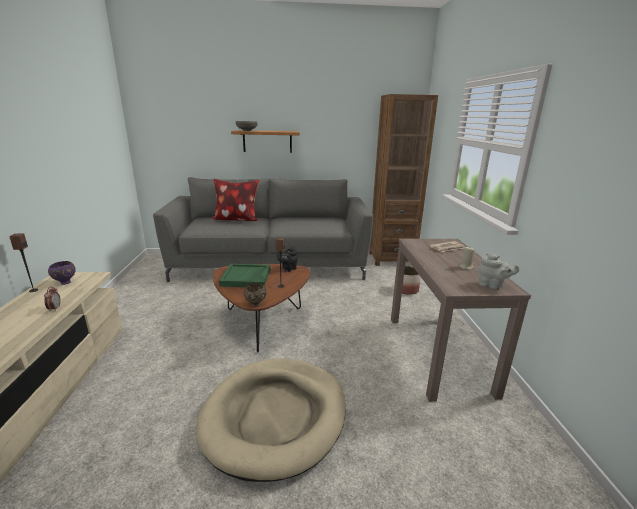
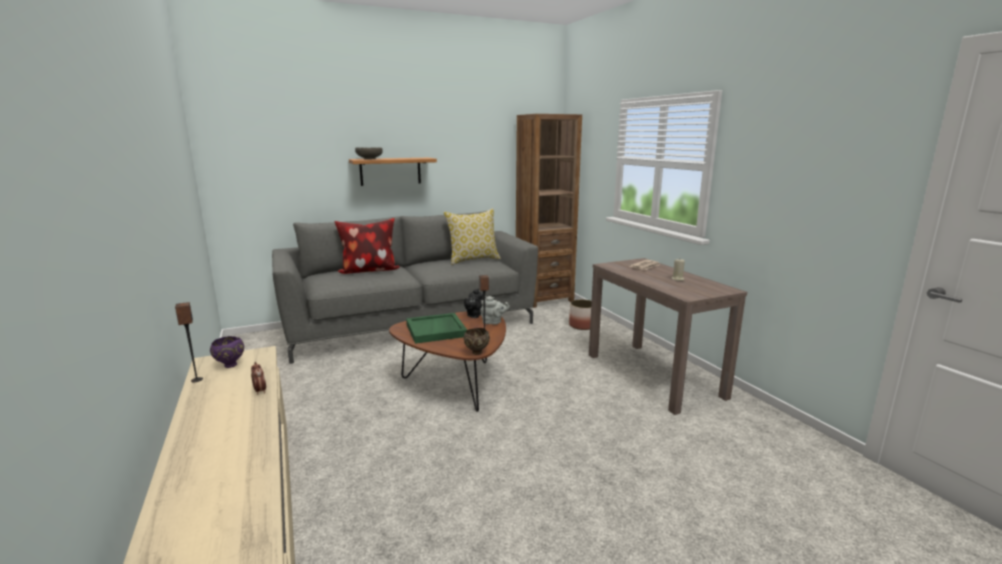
camera: 20 degrees left, 5 degrees down
(275, 416) = (547, 461): beige dog bed -> none
(323, 220) = (473, 260): none -> pillow
(492, 286) = (713, 289): grey teapot -> grey teapot (493, 322)

